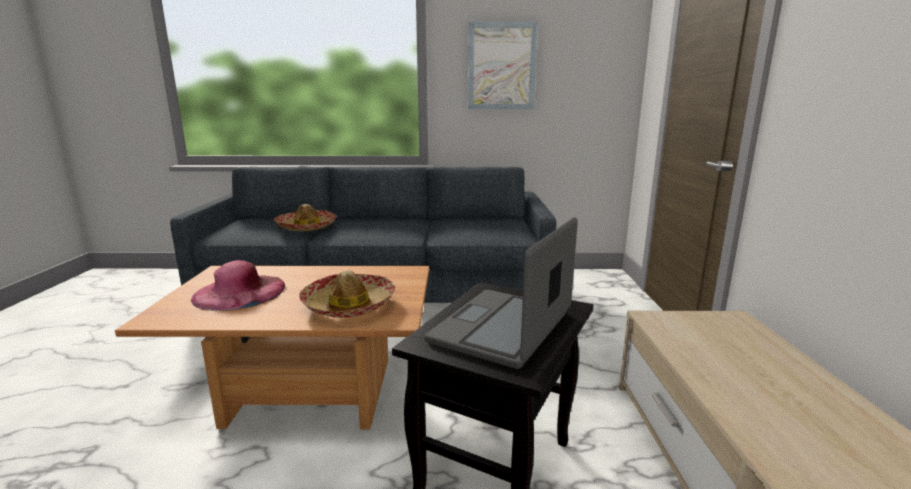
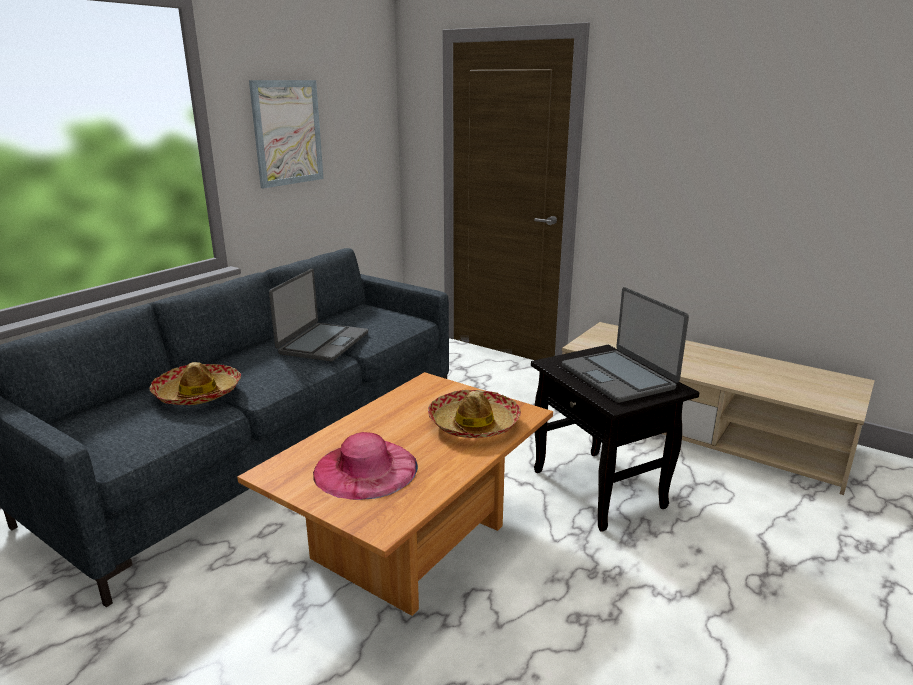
camera: 55 degrees left, 5 degrees up
(423, 228) = (322, 343): none -> laptop

